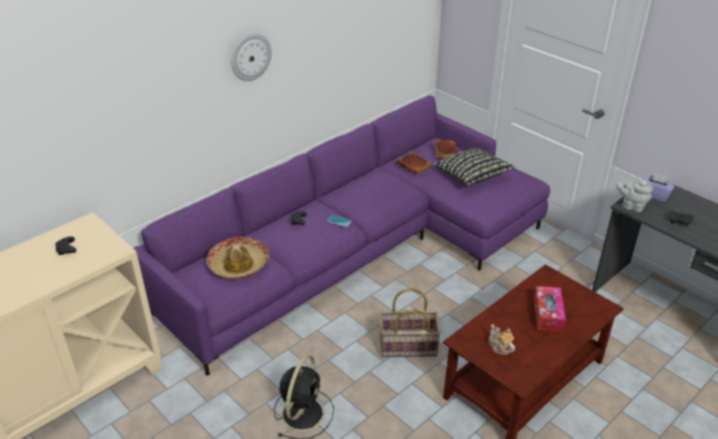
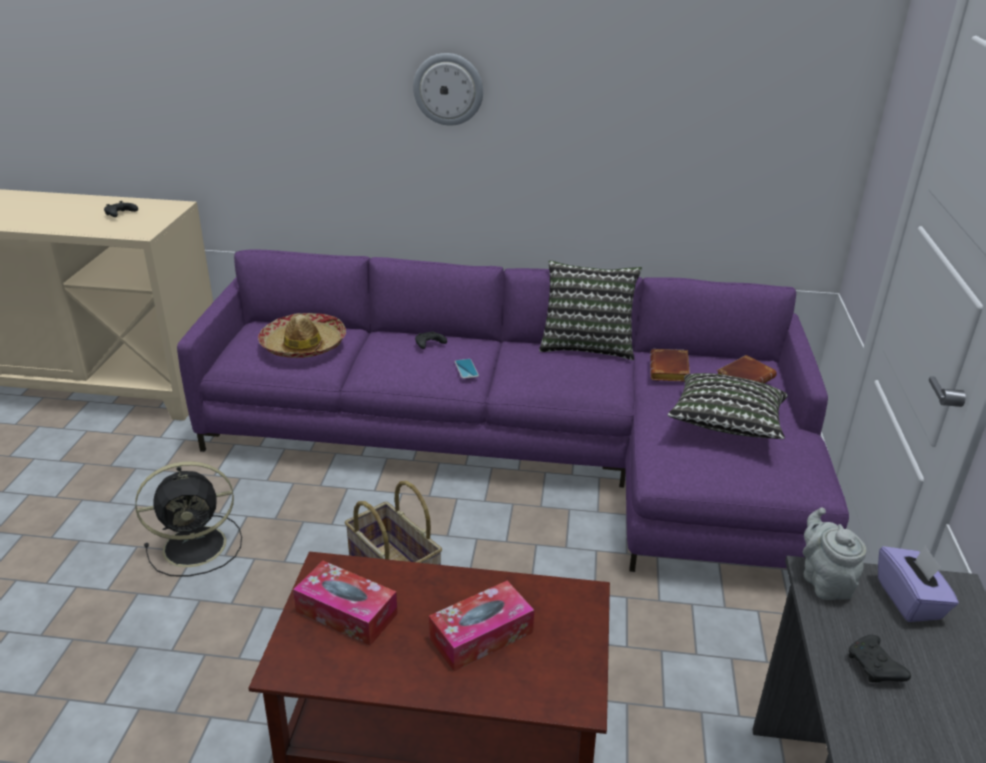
camera: 50 degrees right, 5 degrees down
(361, 175) = (587, 345): none -> pillow
(499, 347) = (346, 612): teapot -> tissue box

